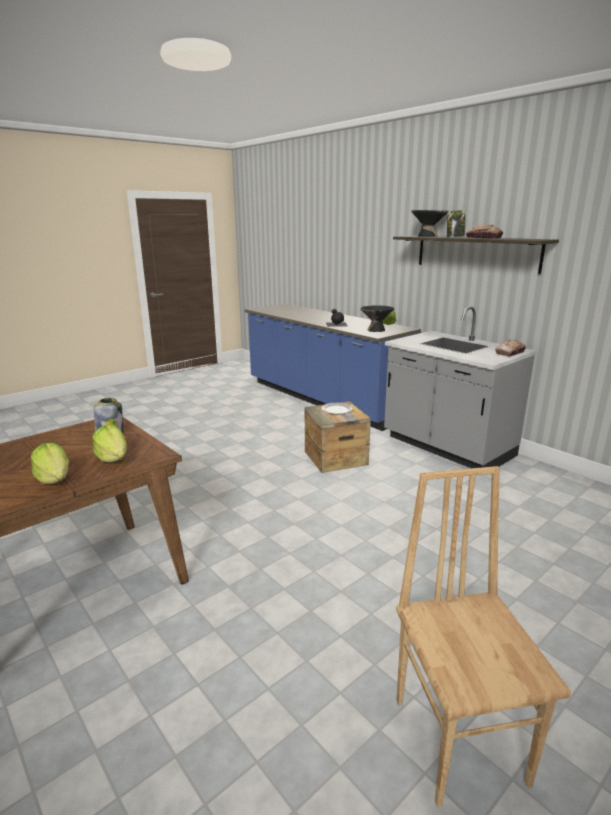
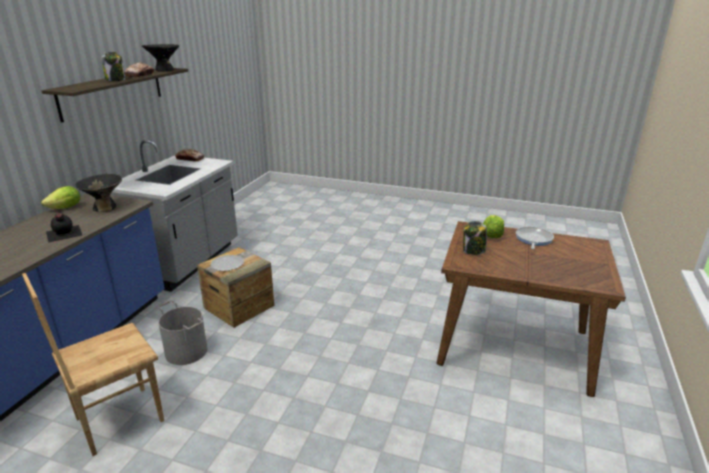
camera: 120 degrees left, 5 degrees up
(54, 479) = (533, 239): lettuce -> frying pan
(293, 433) = (187, 351): none -> grey bucket
(427, 236) = (84, 85): black bowl -> black bowl (164, 70)
(460, 738) = (441, 230): brown chair -> brown chair (119, 419)

